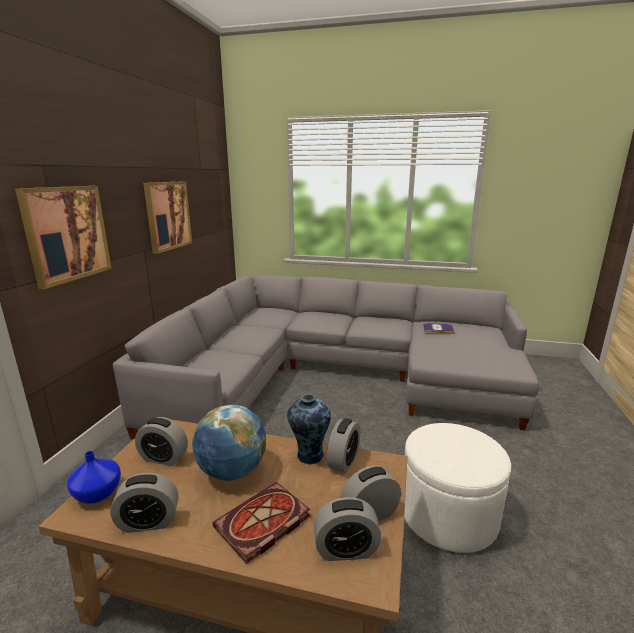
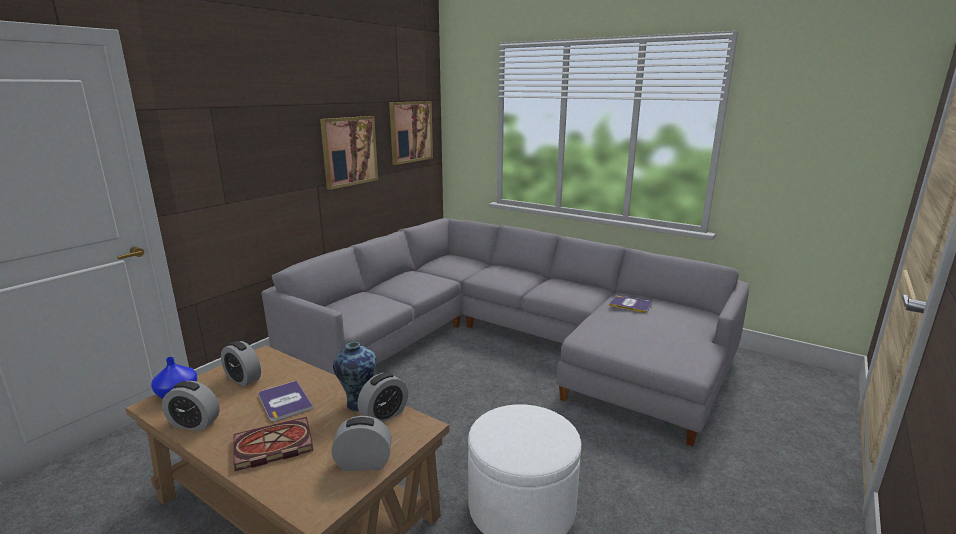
camera: 20 degrees right, 0 degrees up
(67, 234) = (229, 168): picture -> picture (410, 132)
(232, 471) = (285, 401): globe -> book
(346, 550) = (317, 484): alarm clock -> none

